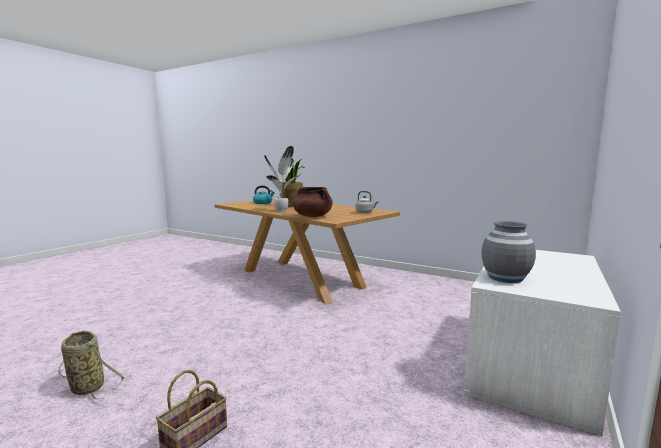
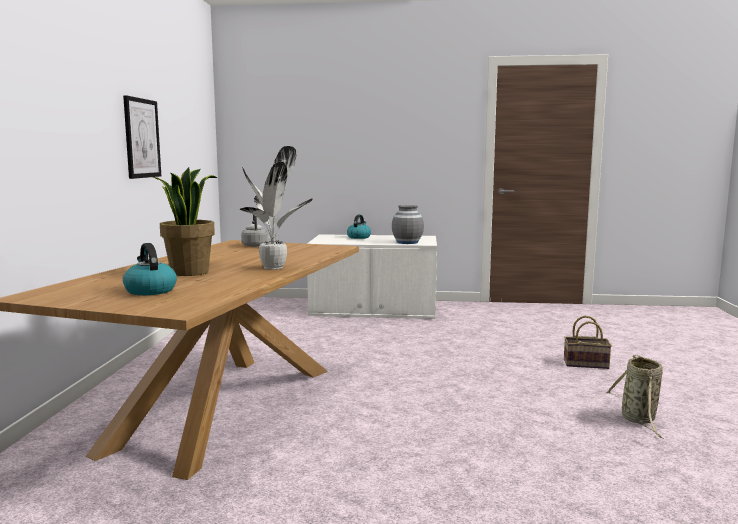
camera: 115 degrees left, 0 degrees up
(313, 216) = (317, 254): brown cooking pot -> none
(423, 141) = (142, 138): none -> picture
(562, 265) = (359, 237): none -> kettle

